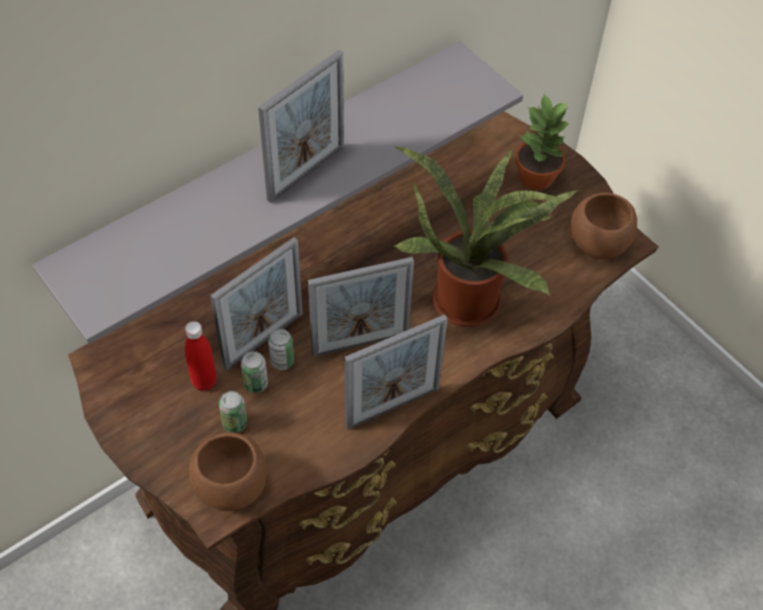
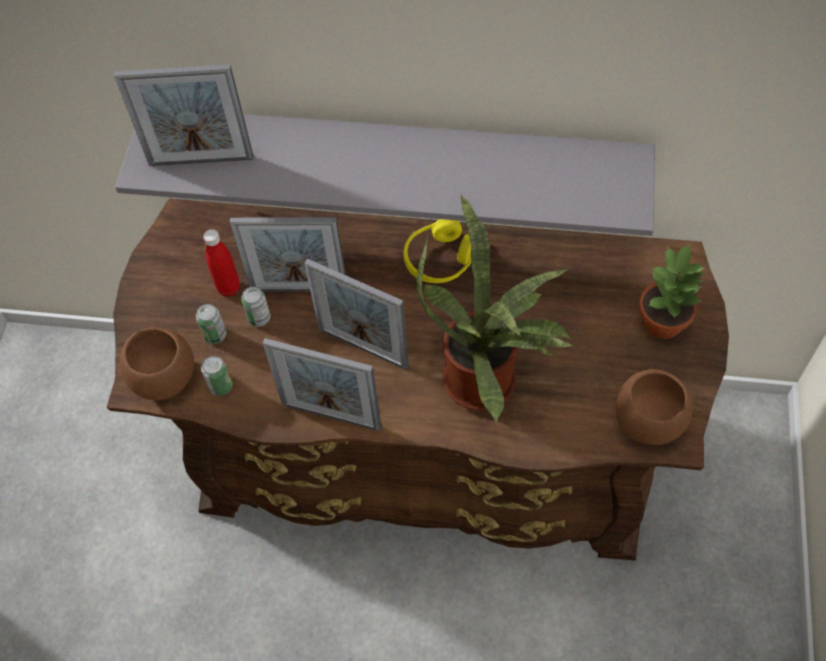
camera: 50 degrees right, 5 degrees up
(282, 361) = (294, 316): can -> can (221, 386)
(306, 173) = (394, 171): picture frame -> picture frame (201, 161)
(345, 243) = (440, 260): none -> yellow headphones

